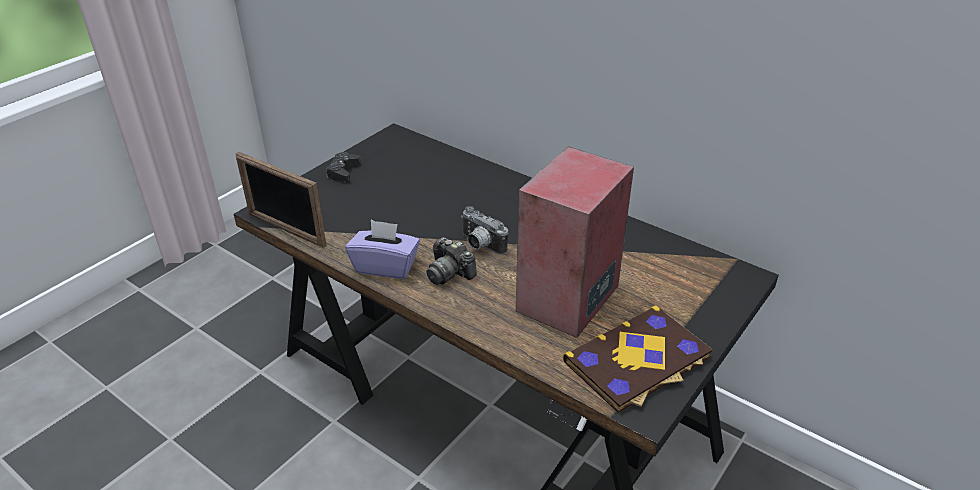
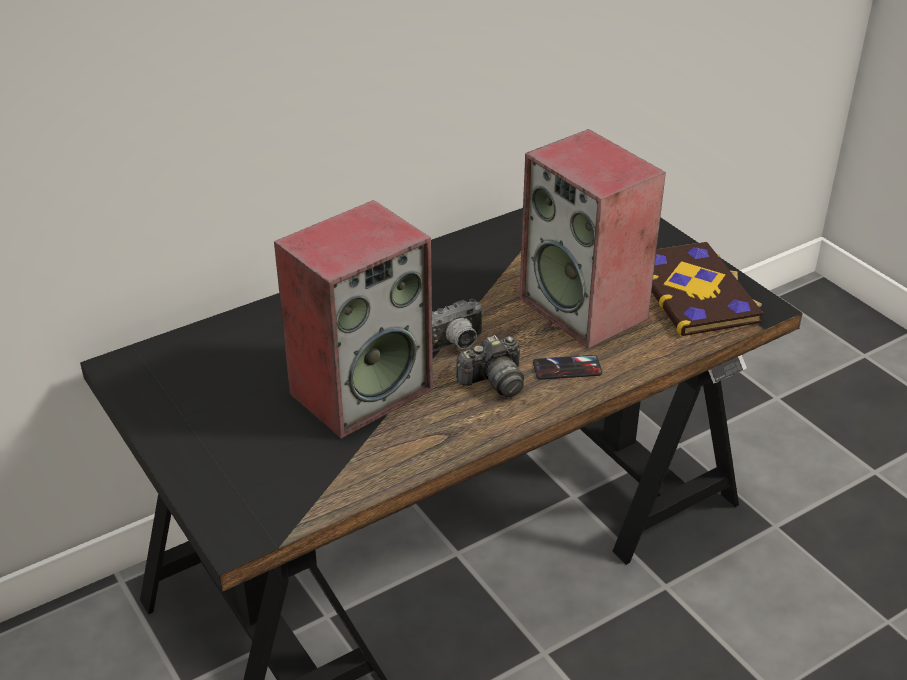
camera: 70 degrees left, 0 degrees up
(286, 230) = (307, 517): picture frame -> none
(343, 171) = (185, 435): black game controller -> none
(385, 266) = (452, 432): purple tissue box -> none
(413, 220) = (362, 390): none -> speaker
(483, 305) = (567, 368): none -> phone

